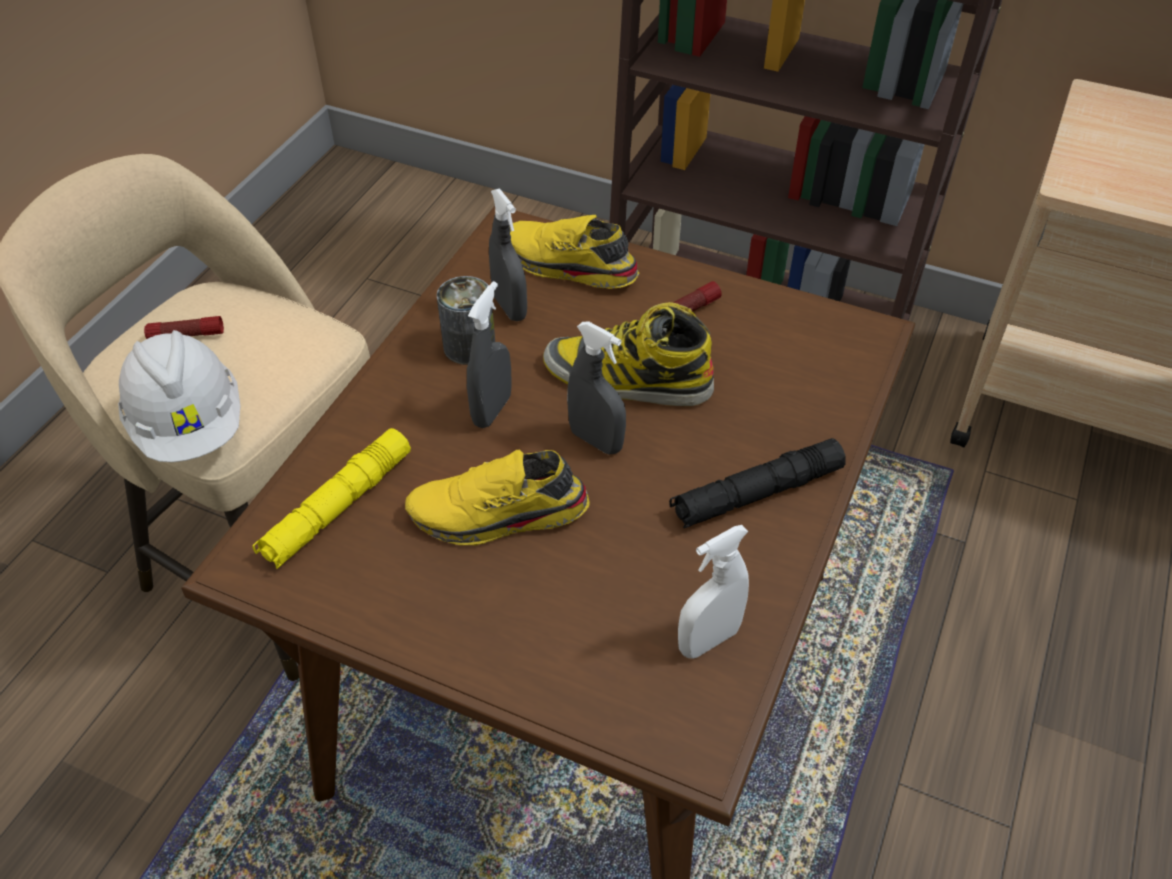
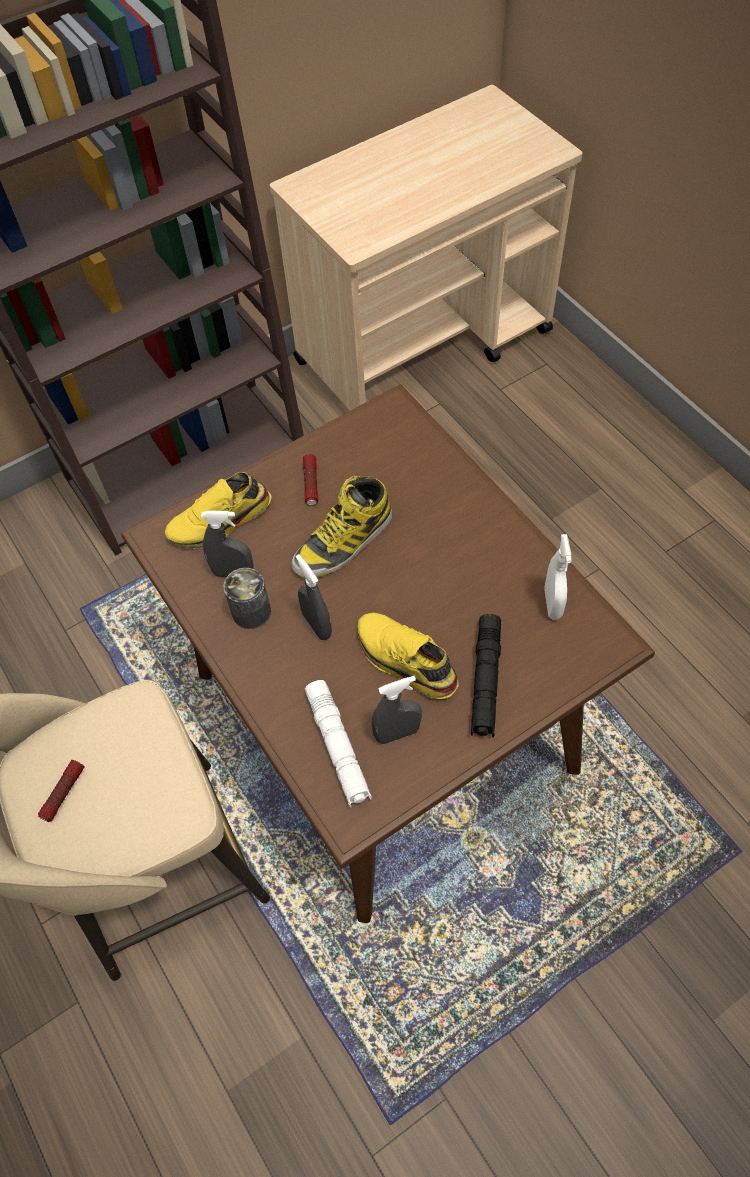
camera: 55 degrees left, 10 degrees up
(189, 424) = (160, 823): white hard hat -> none
(337, 507) = (338, 746): yellow flashlight -> white flashlight
(498, 516) = (404, 662): yellow shoe -> yellow shoe turned 105 degrees clockwise
(596, 440) = (380, 583): grey spray bottle -> grey spray bottle (397, 733)
(756, 493) = (472, 528): black flashlight -> black flashlight (485, 680)

